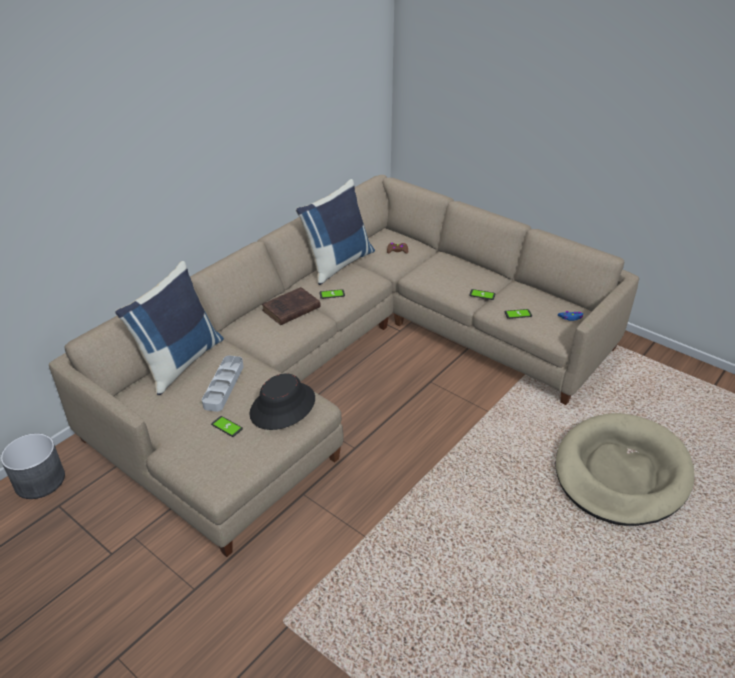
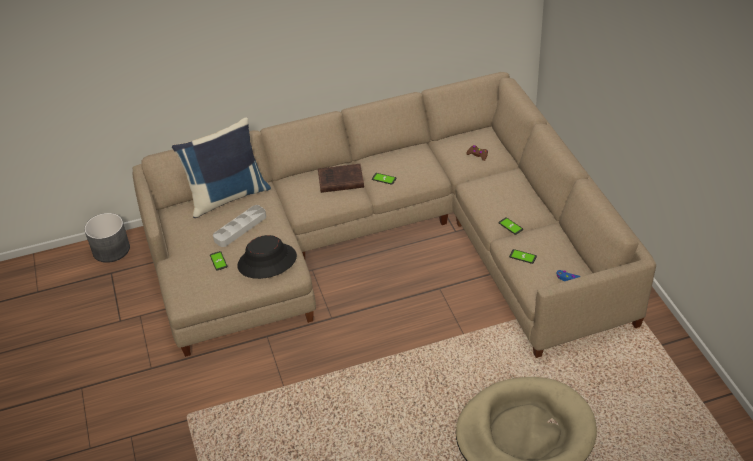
camera: 35 degrees right, 5 degrees up
(337, 263) = (416, 150): blue pillow -> none

